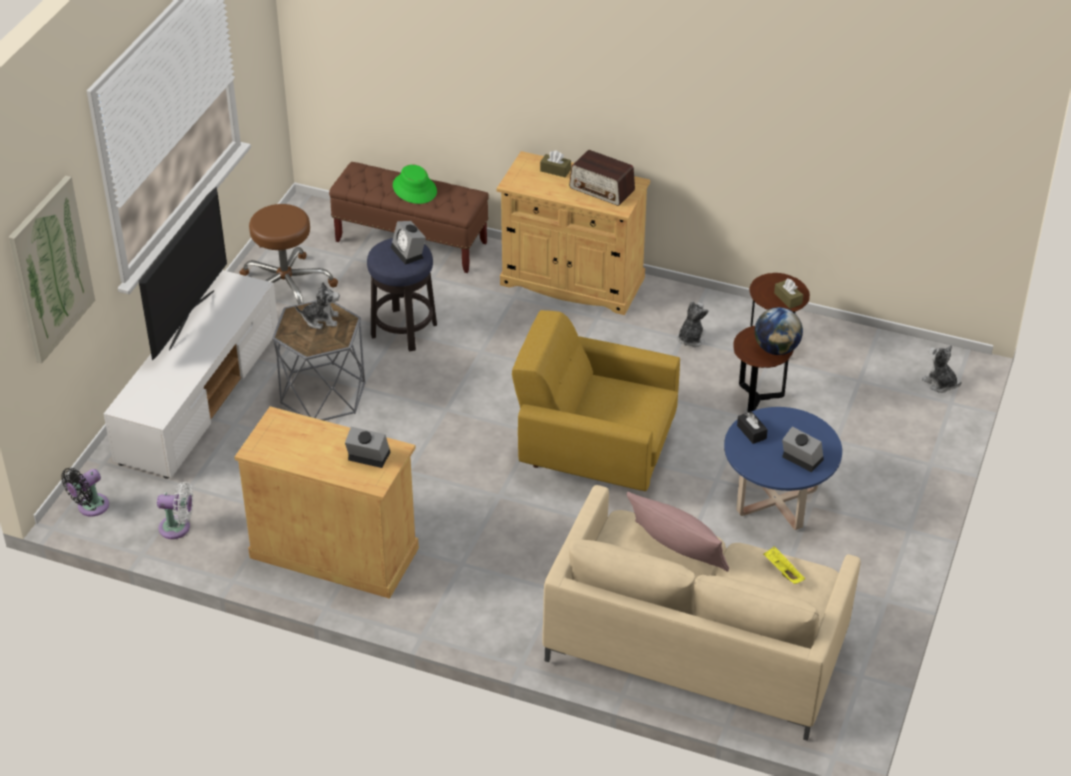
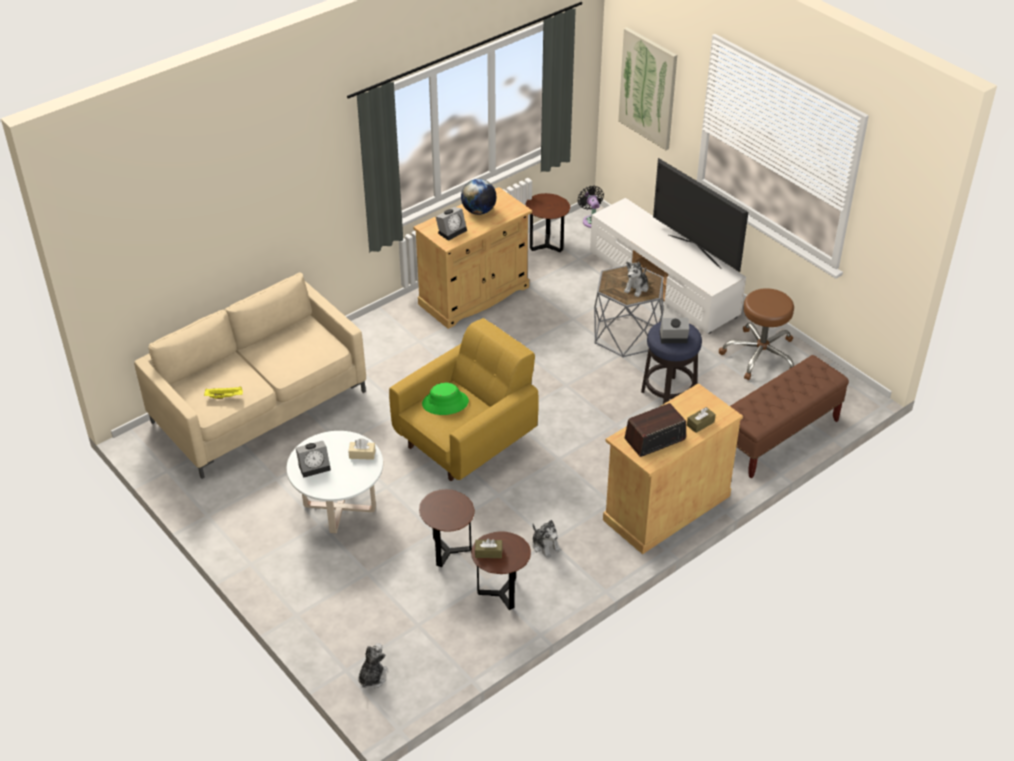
camera: 120 degrees right, 0 degrees up
(178, 528) = (546, 246): white fan -> brown side table
(415, 189) = (783, 396): green hat -> green hat (445, 403)
(677, 550) = (287, 360): pink pillow -> none
(751, 432) = (362, 454): black tissue box -> beige tissue box
(776, 349) = (436, 515): globe -> globe (479, 211)
(776, 501) = (339, 507): blue coffee table -> white coffee table
(940, 383) = (372, 677): plush toy -> plush toy turned 60 degrees counterclockwise

